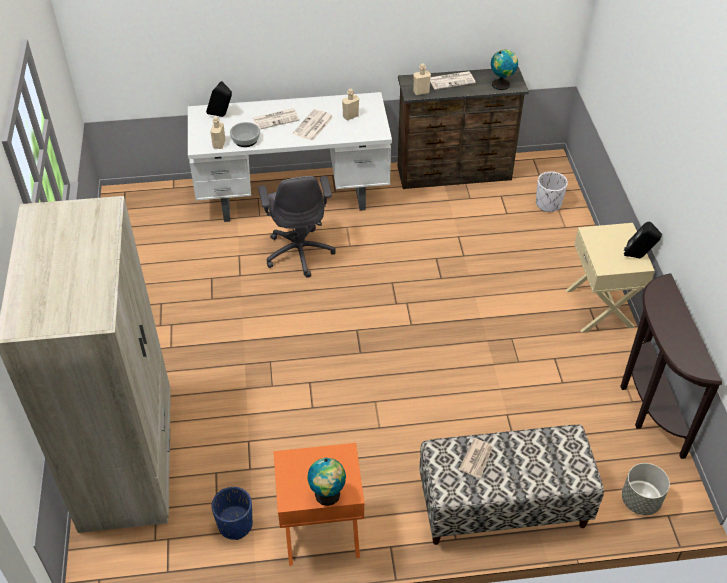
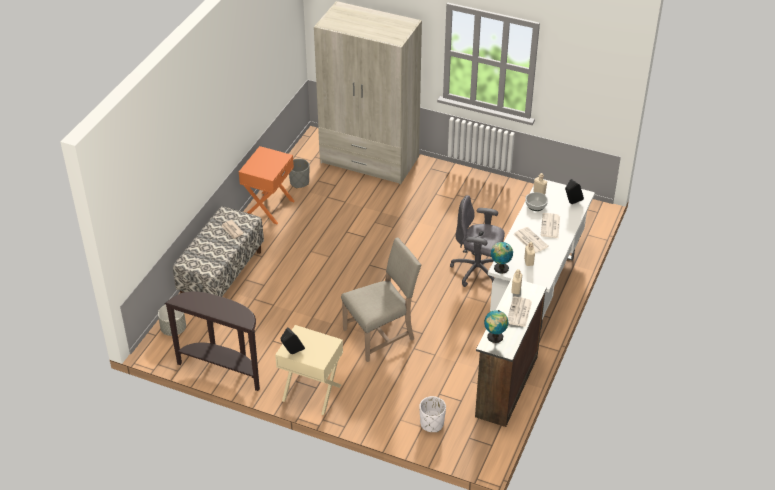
camera: 120 degrees right, 5 degrees down
(235, 525) = (299, 182): blue planter -> grey planter
(327, 496) = (252, 162): globe -> globe (500, 268)
(467, 290) = (381, 334): none -> beige chair

